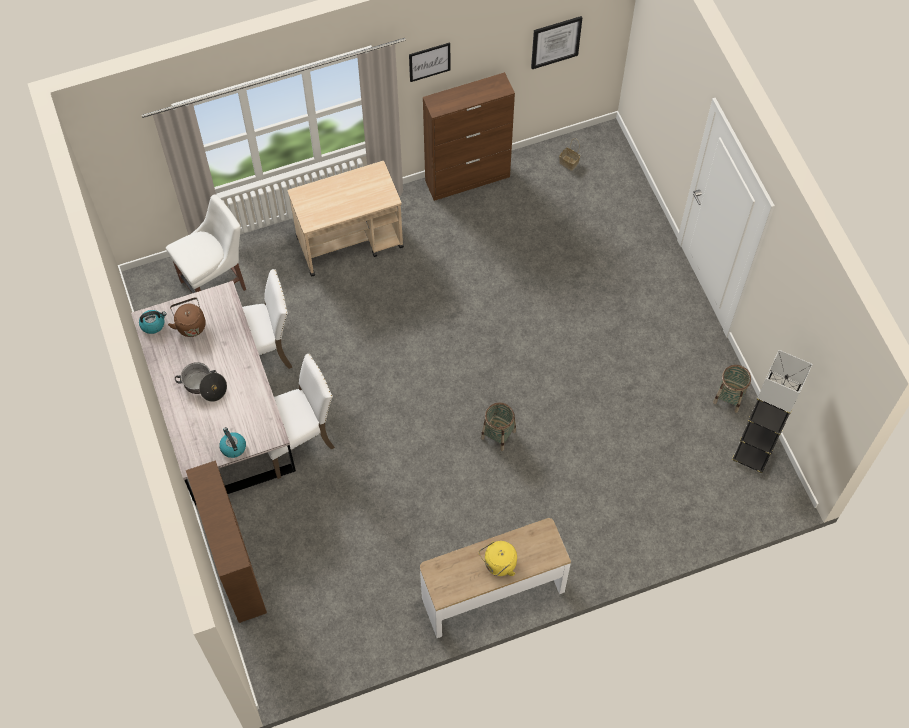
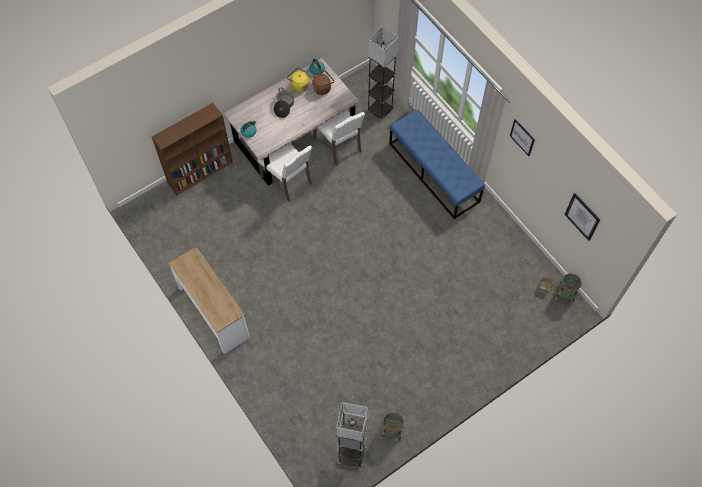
camera: 75 degrees right, 0 degrees up
(216, 284) = (380, 110): white chair -> grey floor lamp
(350, 242) = (434, 172): beige cart -> blue bench
(468, 178) = (507, 228): brown cabinet -> none
(498, 434) = (322, 291): basket -> basket (565, 294)
(498, 564) = (205, 290): yellow kettle -> yellow kettle (299, 85)

